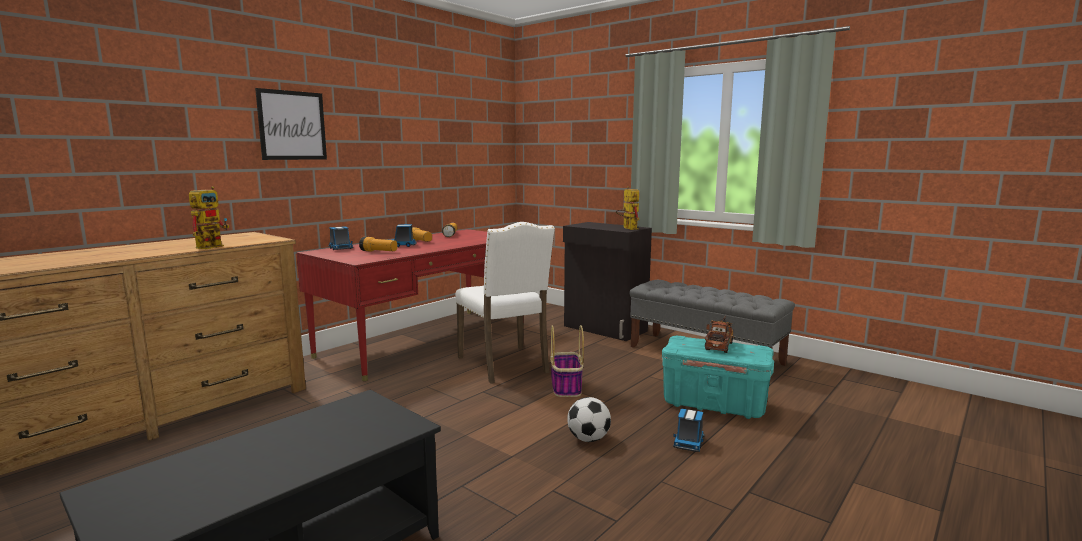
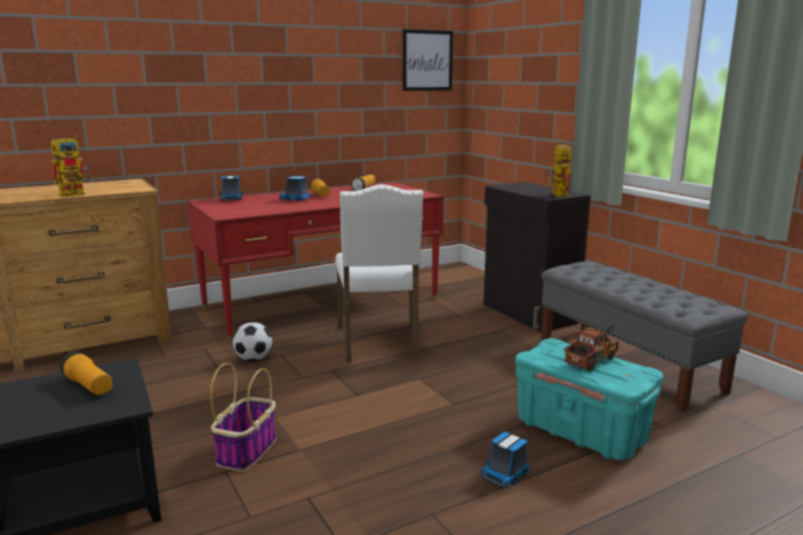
camera: 20 degrees right, 5 degrees up
(292, 125) = (184, 68): picture -> picture (427, 60)
(379, 252) = (261, 206): flashlight -> flashlight (89, 386)
(566, 387) = (422, 379): basket -> basket (247, 450)
(588, 439) = (394, 446): football -> football (253, 359)

